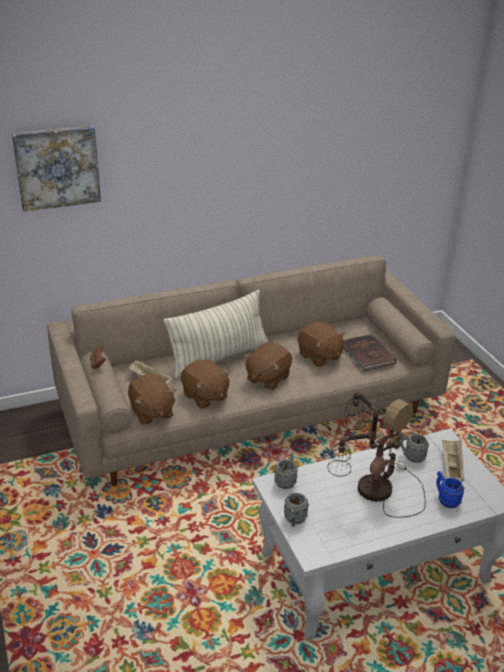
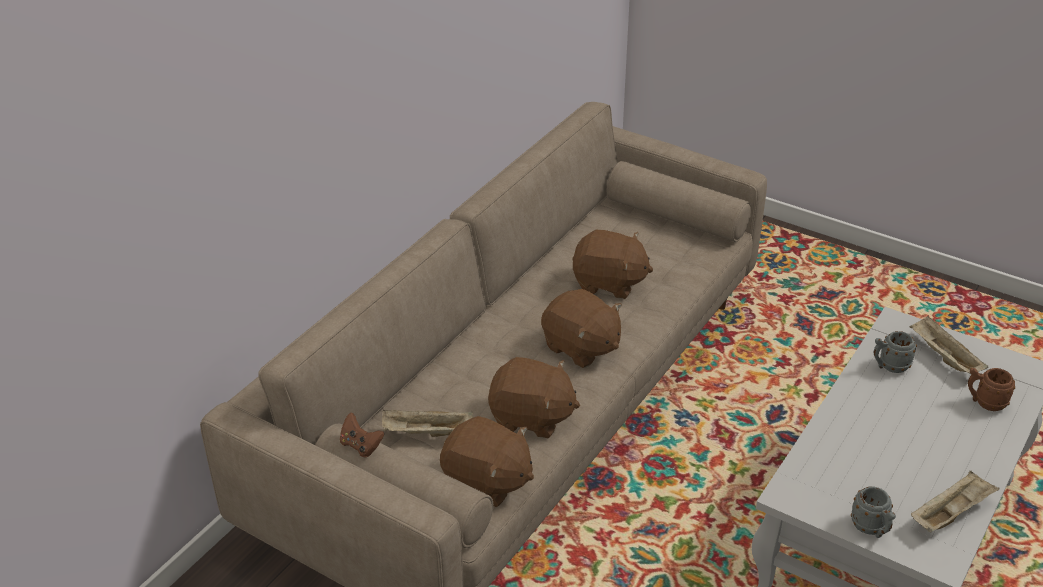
camera: 35 degrees left, 5 degrees up
(57, 167) = (174, 130): picture -> none
(219, 358) = (482, 349): pillow -> none
(267, 378) = (581, 347): brown plush toy -> brown plush toy turned 45 degrees counterclockwise
(286, 481) = (799, 480): grey mug -> none
(348, 538) = (950, 513): none -> beige tray
(367, 355) = (664, 253): brown book -> none
(372, 490) = (900, 435): table lamp -> none
(445, 500) = (984, 402): blue mug -> brown mug

